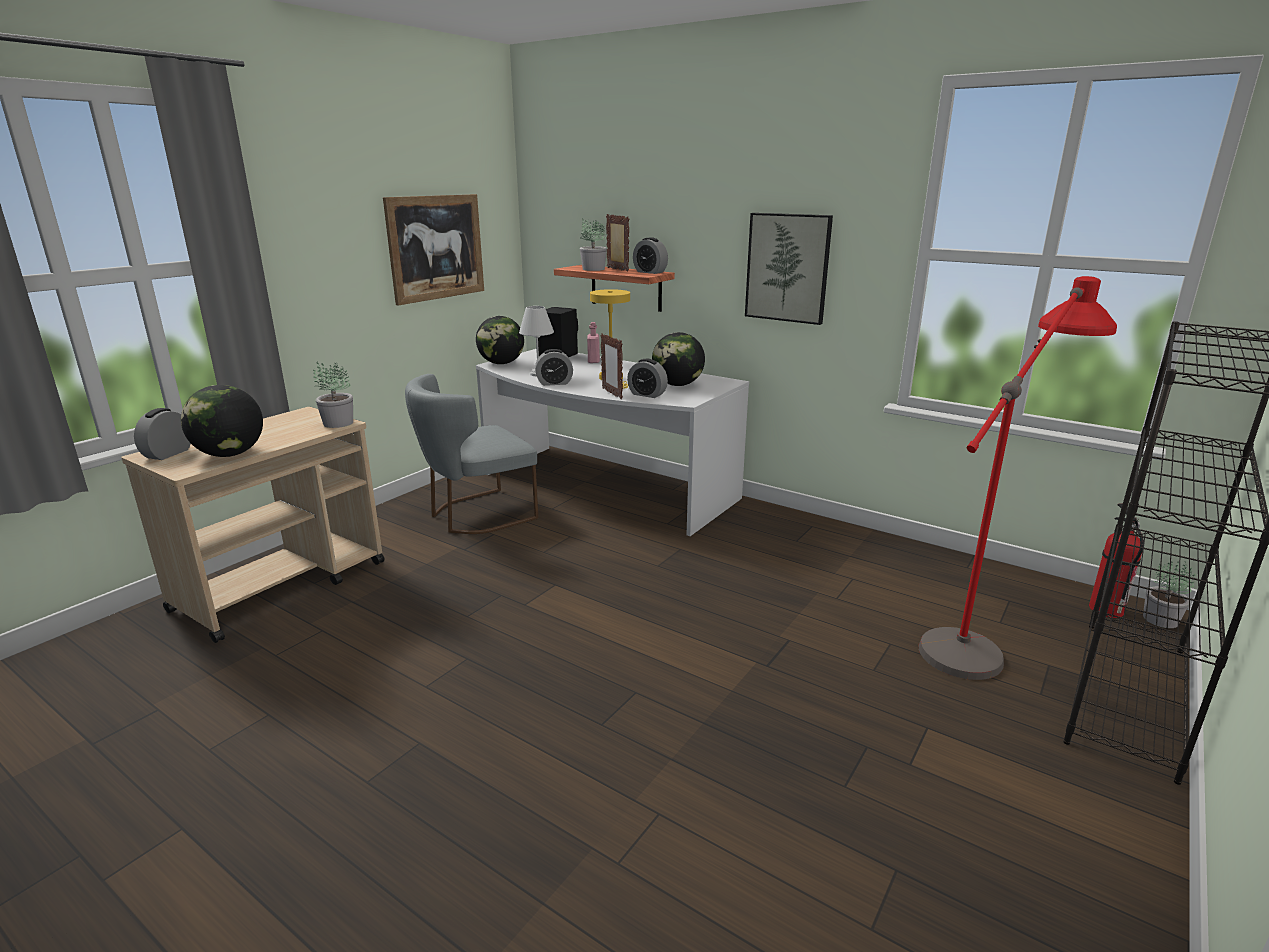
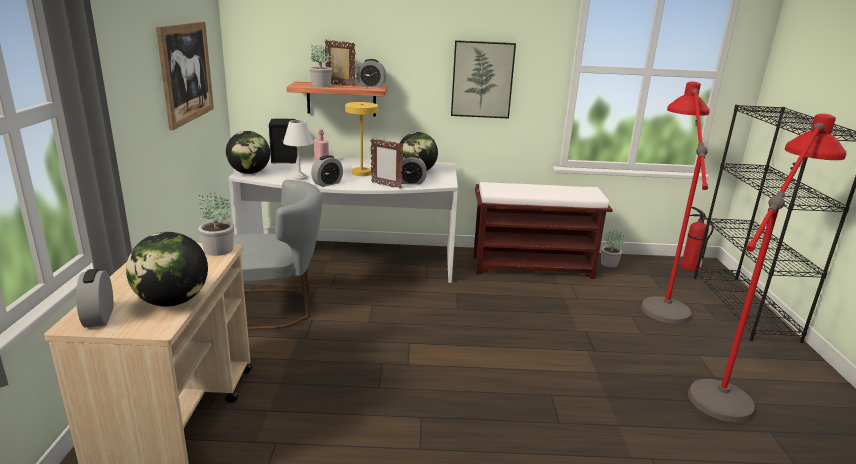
camera: 35 degrees left, 0 degrees up
(475, 515) = (276, 308): grey chair -> grey chair turned 120 degrees counterclockwise
(827, 544) = (533, 266): none -> brown bench
(935, 784) = (734, 382): none -> red floor lamp
(1161, 620) = (713, 266): potted plant -> potted plant (609, 263)

